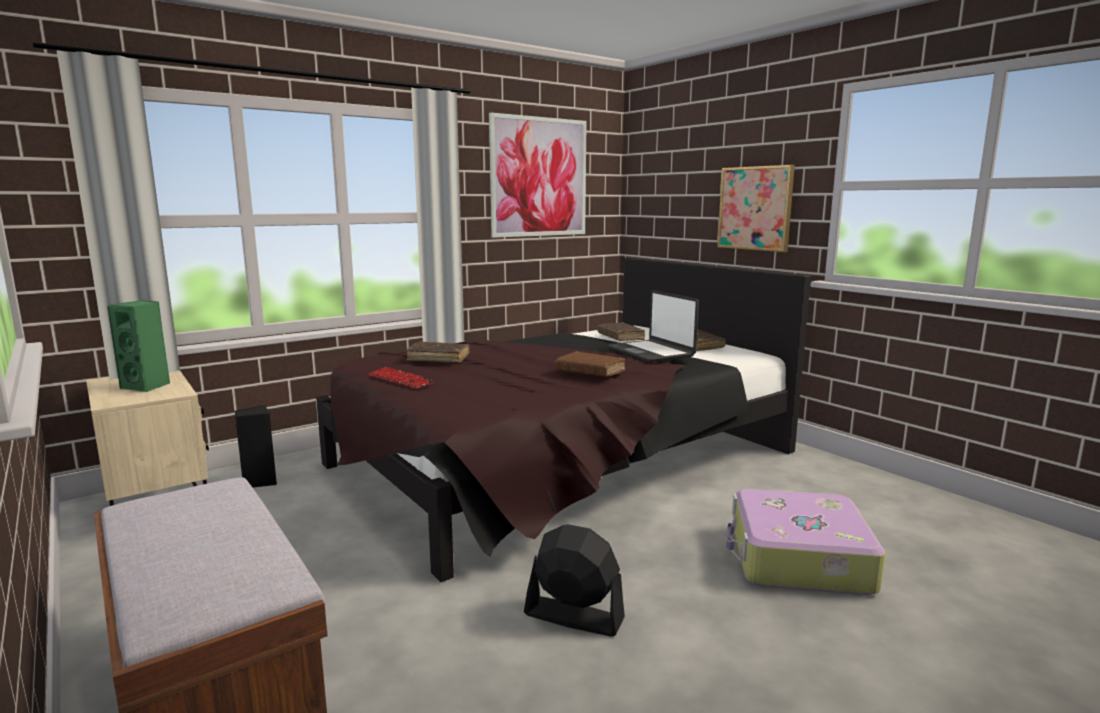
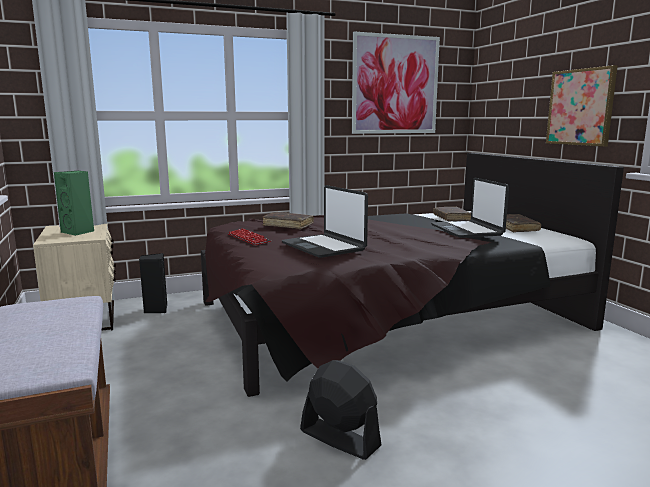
camera: 15 degrees right, 0 degrees up
(505, 385) = (324, 247): none -> laptop
(590, 371) = (401, 241): brown book -> none
(797, 559) = (564, 421): suitcase -> none

